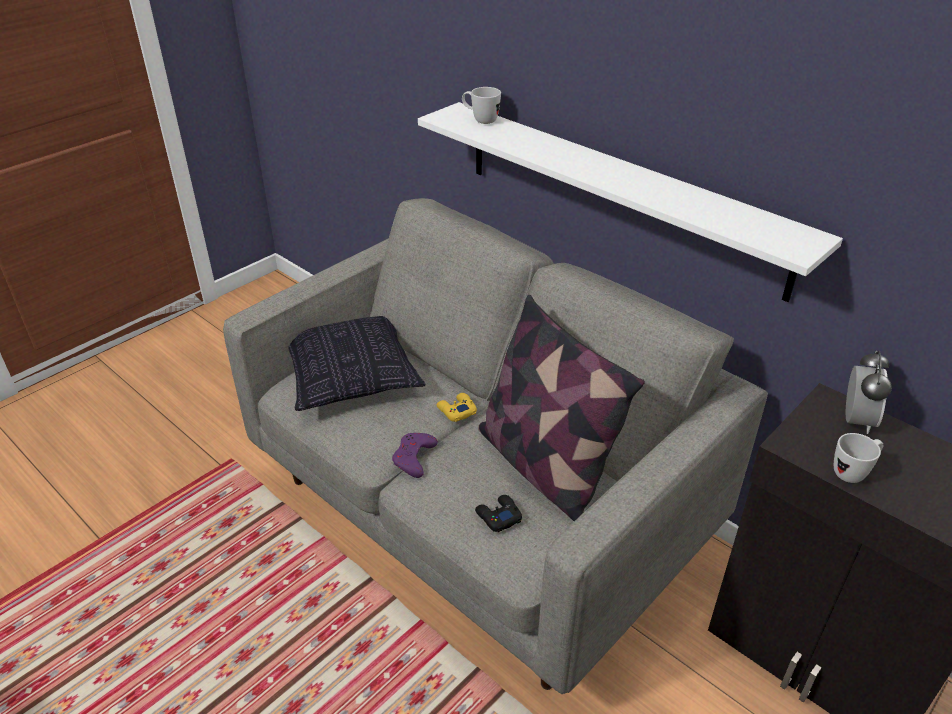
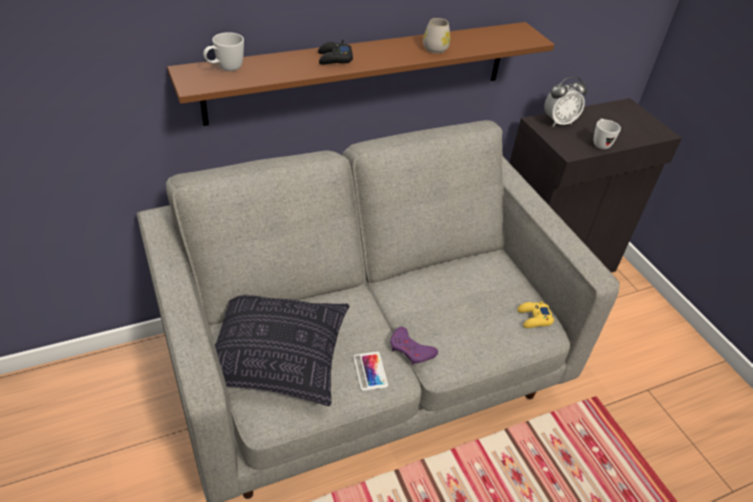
camera: 70 degrees left, 5 degrees up
(369, 437) = (370, 371): none -> phone
(456, 410) = (369, 304): yellow game controller -> yellow game controller (534, 318)
(498, 516) = (496, 323): black game controller -> black game controller (334, 59)
(543, 466) = (457, 280): pillow -> none
(618, 195) = (362, 72): white shelf -> brown shelf
(669, 196) = (436, 47): none -> white mug
(856, 420) = (559, 122): alarm clock -> alarm clock turned 120 degrees clockwise

